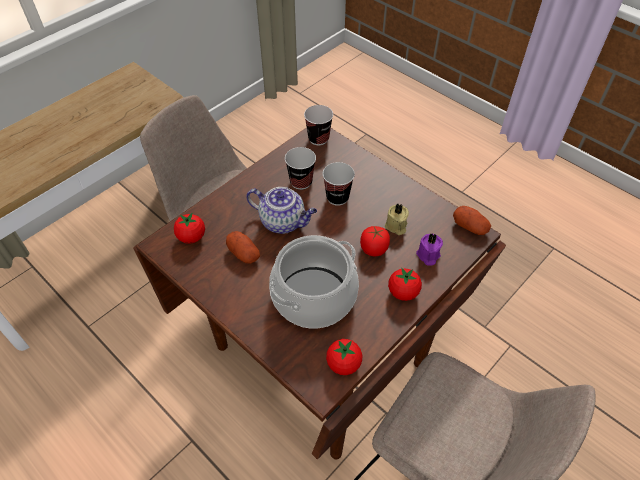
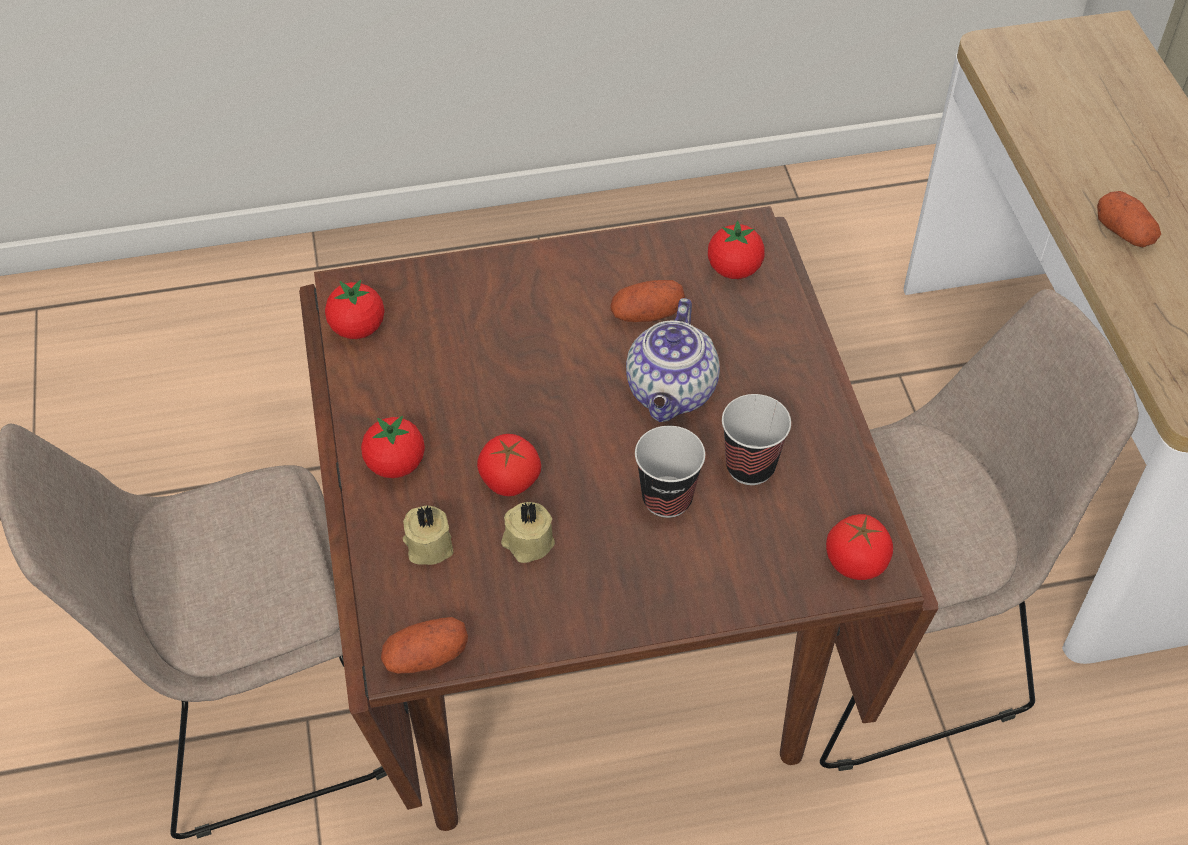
camera: 125 degrees right, 0 degrees up
(73, 142) = (1124, 232): none -> potato
(283, 222) = (672, 393): teapot -> teapot turned 45 degrees counterclockwise
(313, 296) = (492, 354): cooking pot -> none
(318, 138) = (856, 562): cup -> tomato
(428, 255) = (428, 545): purple candle -> beige candle

